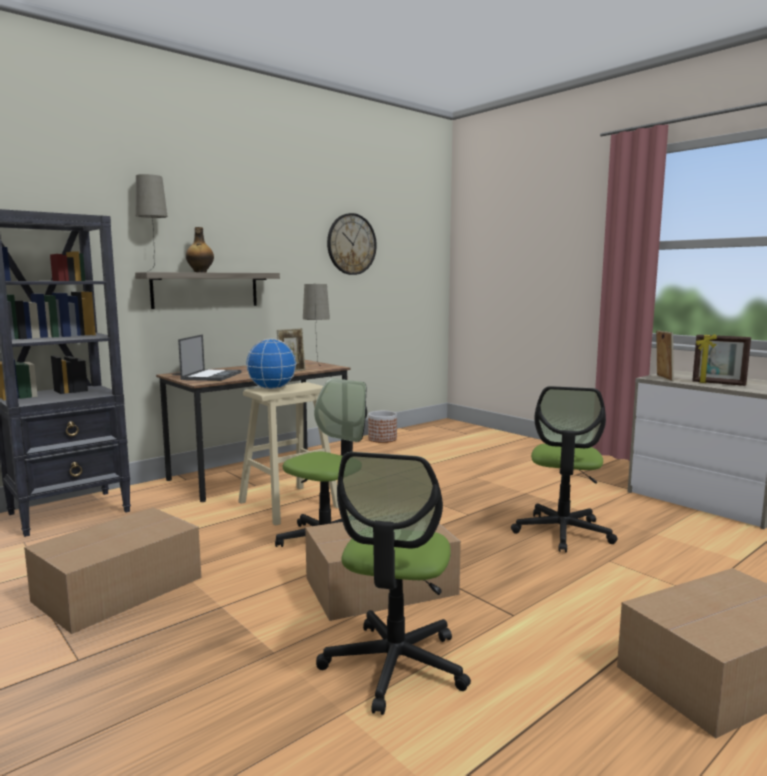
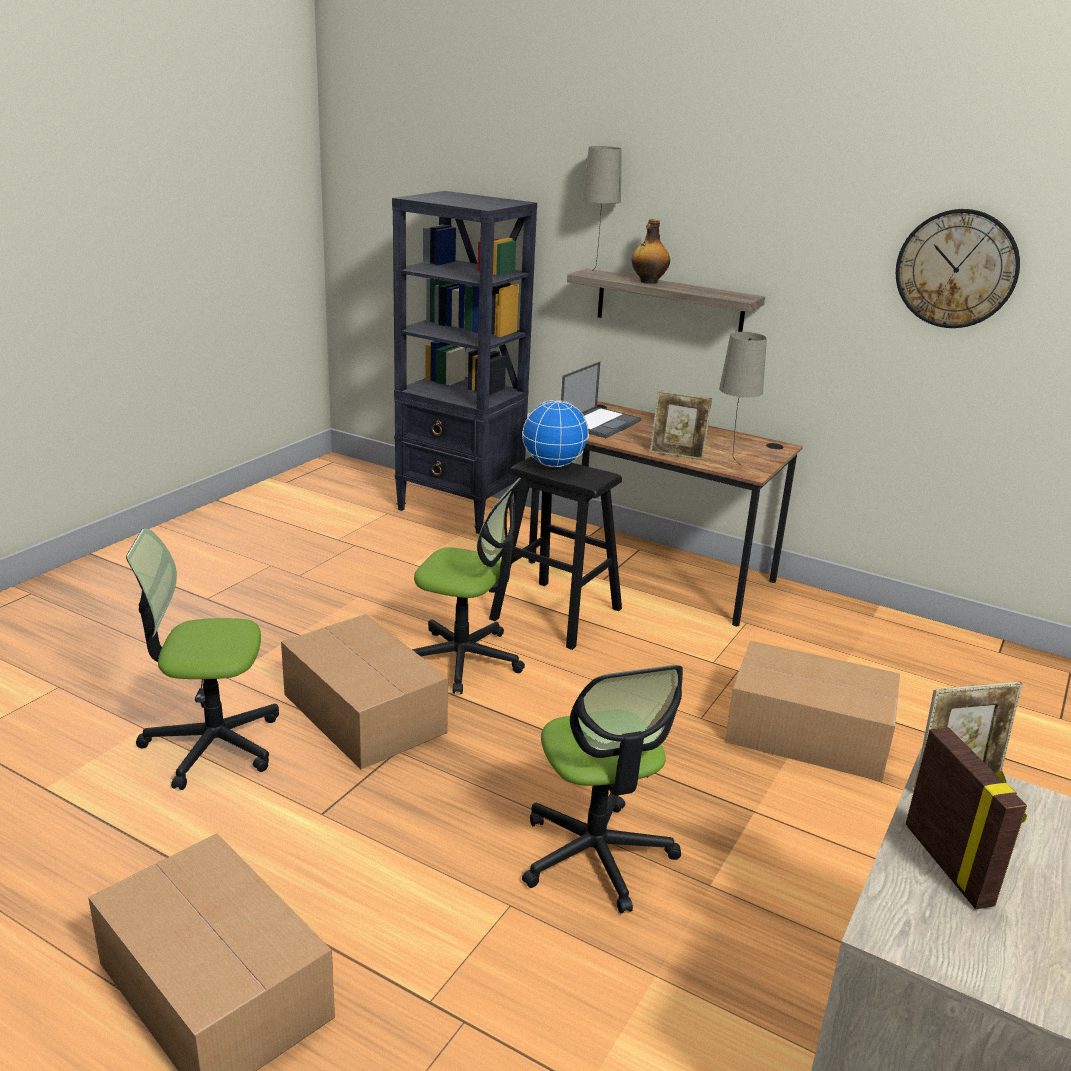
camera: 70 degrees right, 15 degrees up
(116, 589) = (314, 579): cardboard box -> cardboard box (805, 732)
(212, 376) = (600, 423): laptop -> laptop turned 45 degrees counterclockwise
(289, 504) = (556, 614): beige stool -> black stool
(382, 439) = (907, 633): planter -> none
(562, 532) = (596, 855): office chair -> office chair turned 105 degrees counterclockwise
(718, 383) = (949, 864): picture frame -> picture frame turned 150 degrees clockwise

